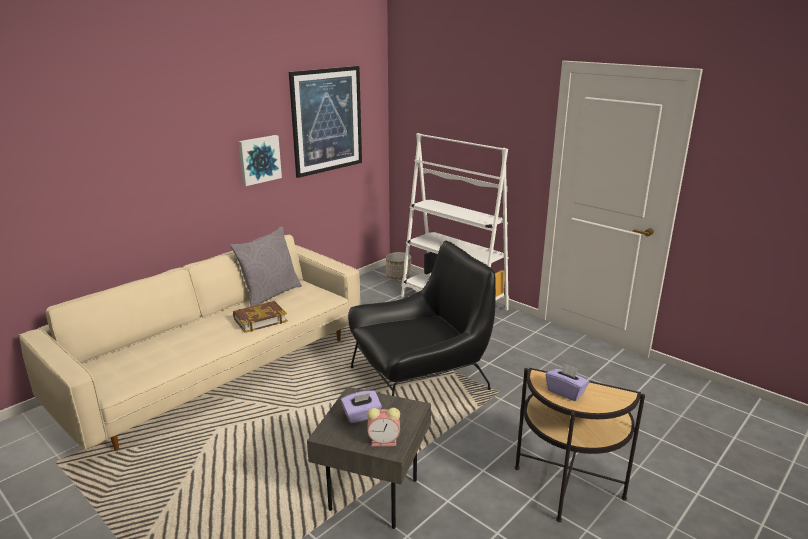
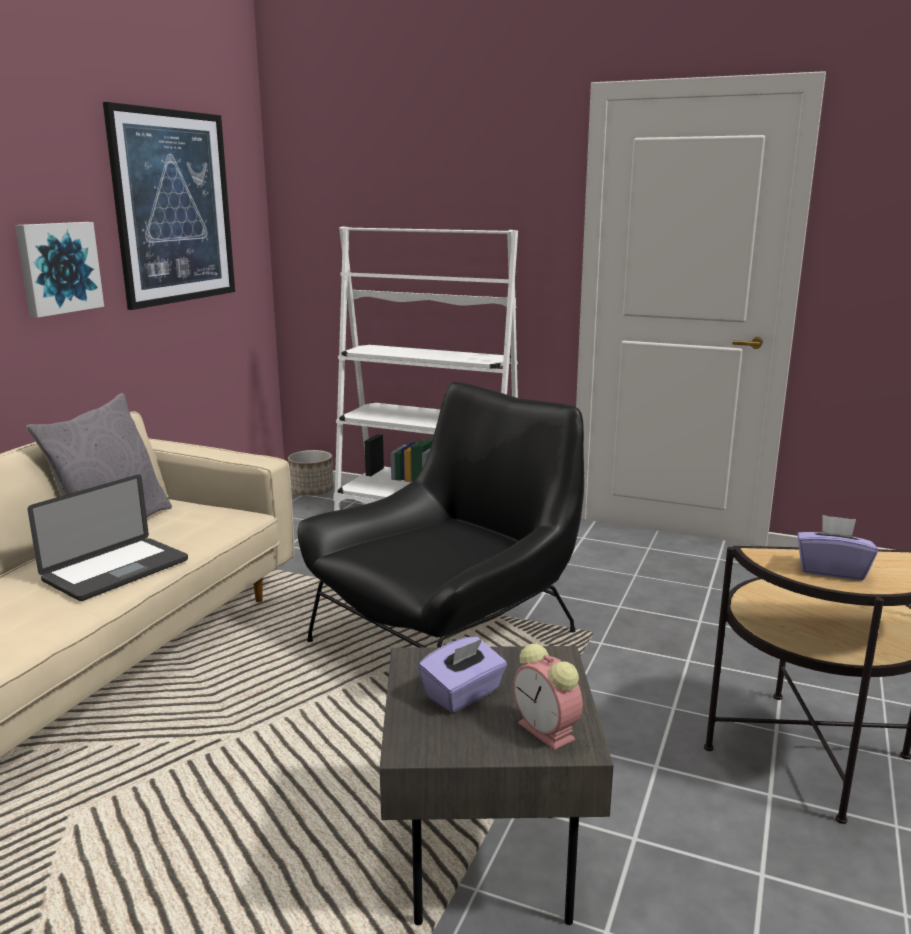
camera: 20 degrees left, 5 degrees down
(260, 320) = (116, 570): book -> laptop
(385, 441) = (548, 732): alarm clock -> alarm clock turned 75 degrees clockwise

